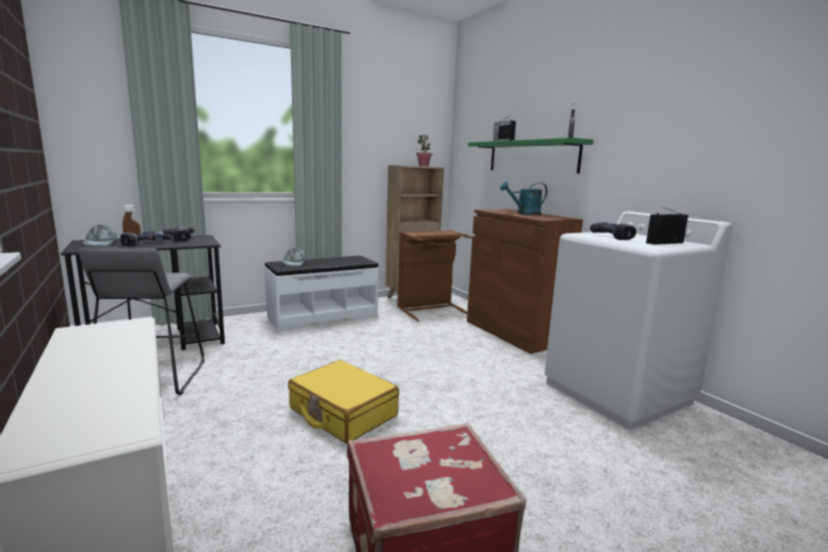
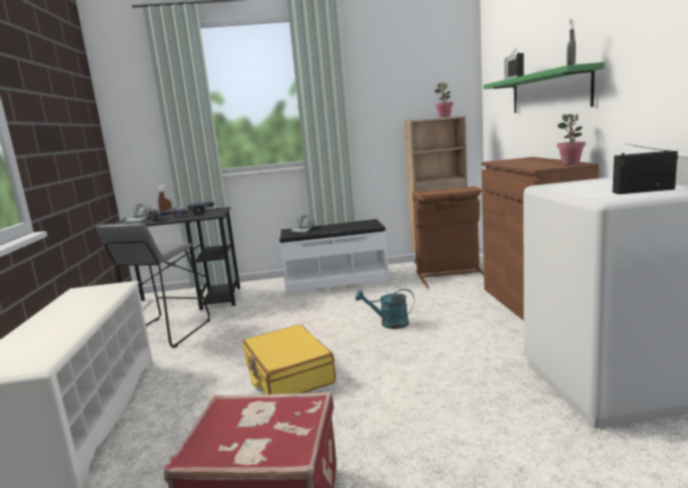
camera: 25 degrees right, 0 degrees up
(524, 213) = (533, 162): turquoise watering can -> turquoise watering can (389, 323)
(560, 217) = (570, 163): none -> potted plant
(616, 237) = (590, 186): power drill -> none

